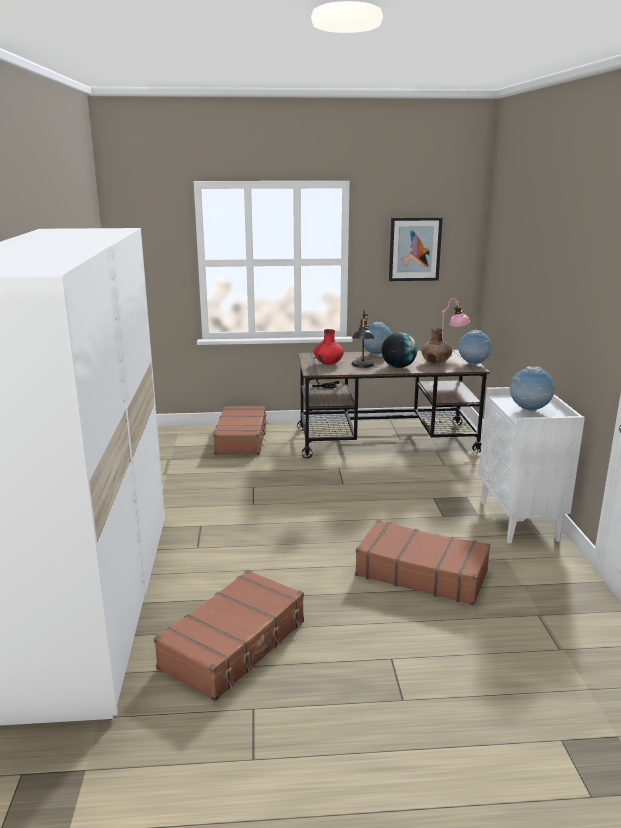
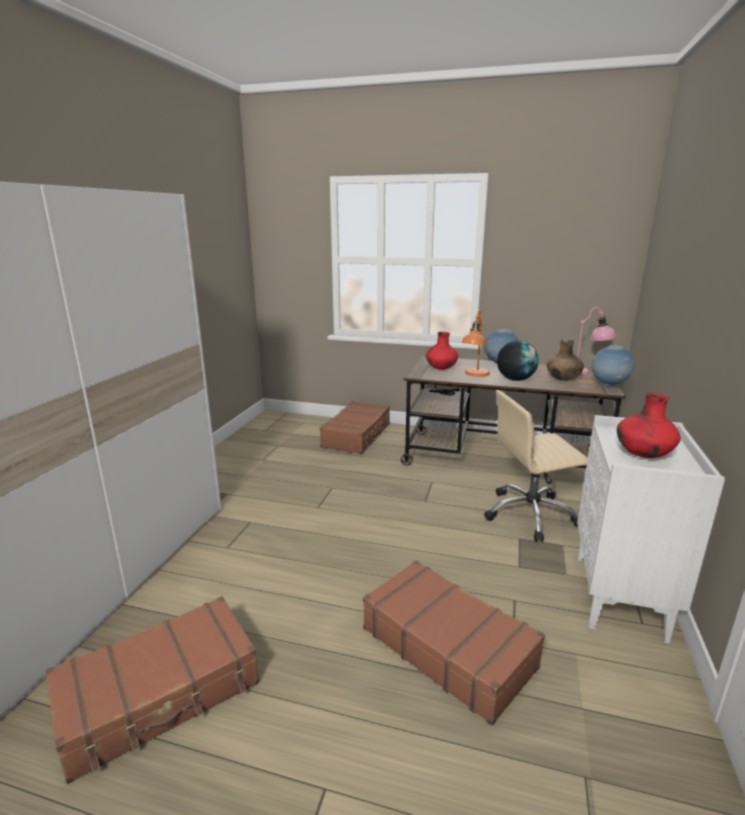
camera: 20 degrees right, 0 degrees up
(362, 367) = (475, 376): grey table lamp -> orange table lamp
(414, 249) = (559, 251): picture -> none
(432, 480) = (530, 515): none -> beige office chair
(529, 411) = (642, 455): globe -> red vase

